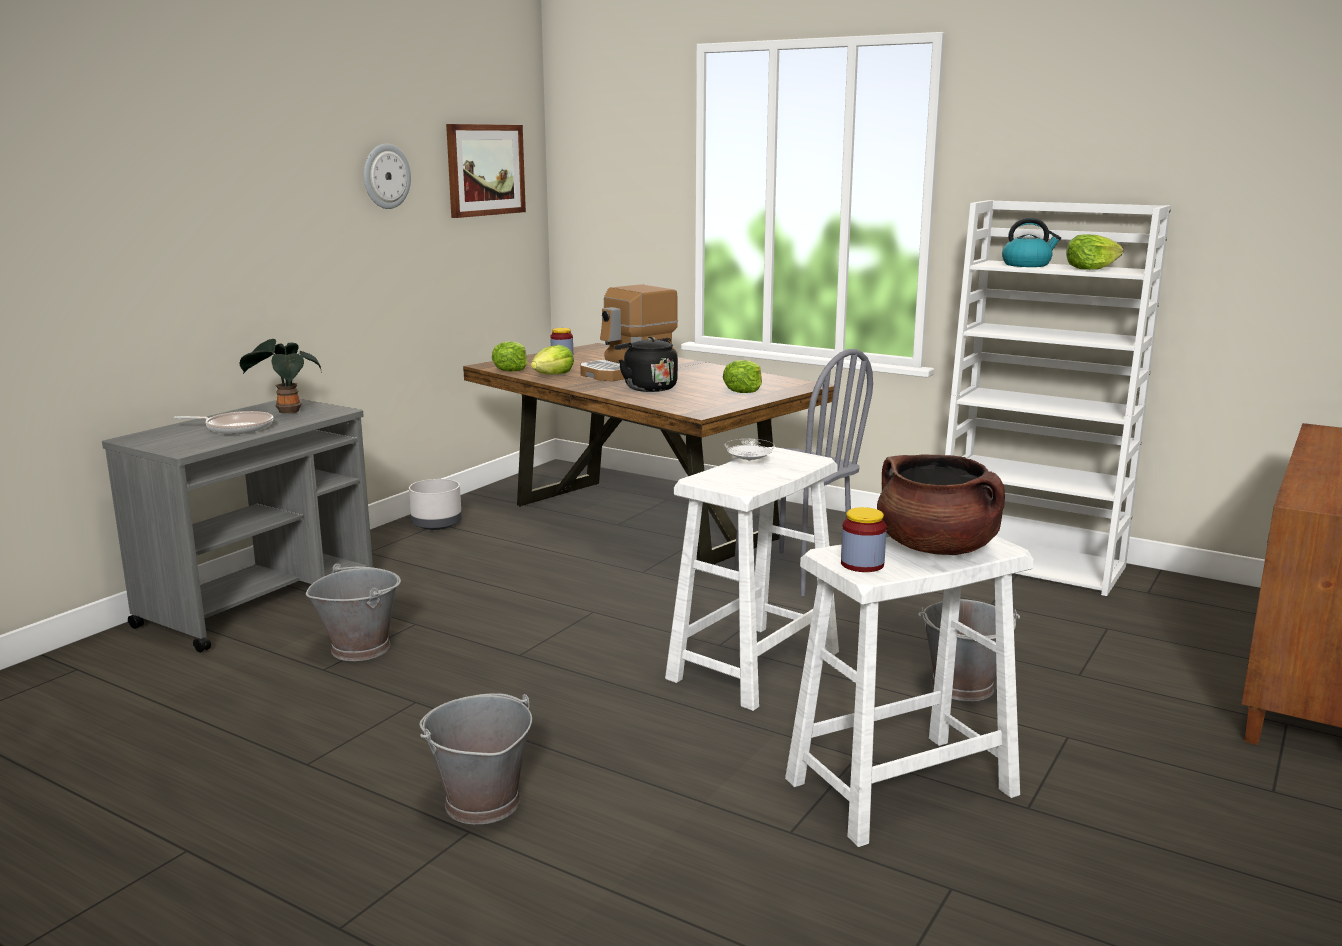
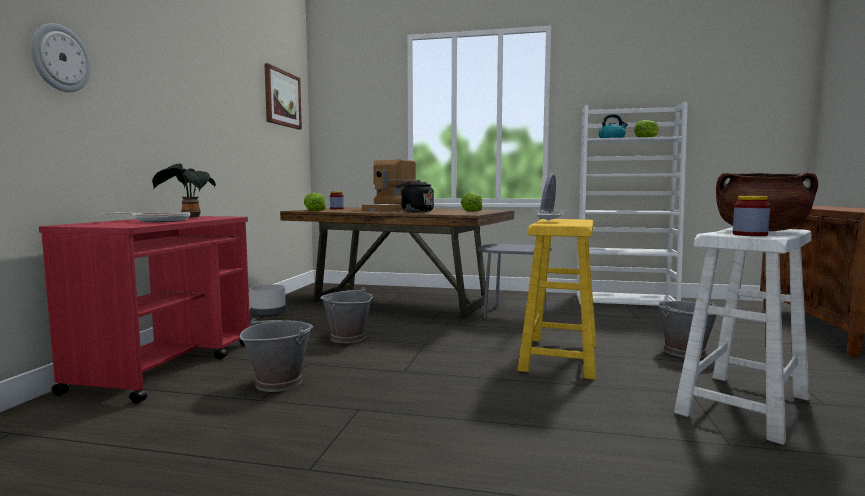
camera: 20 degrees left, 10 degrees down
(260, 602) = (167, 366): grey cart -> red cart
(386, 176) = (234, 83): wall clock -> wall clock (60, 58)
(481, 803) = (493, 469): grey bucket -> grey bucket (347, 338)
(553, 375) = (346, 211): lettuce -> none
(753, 666) = (559, 357): white stool -> yellow stool

